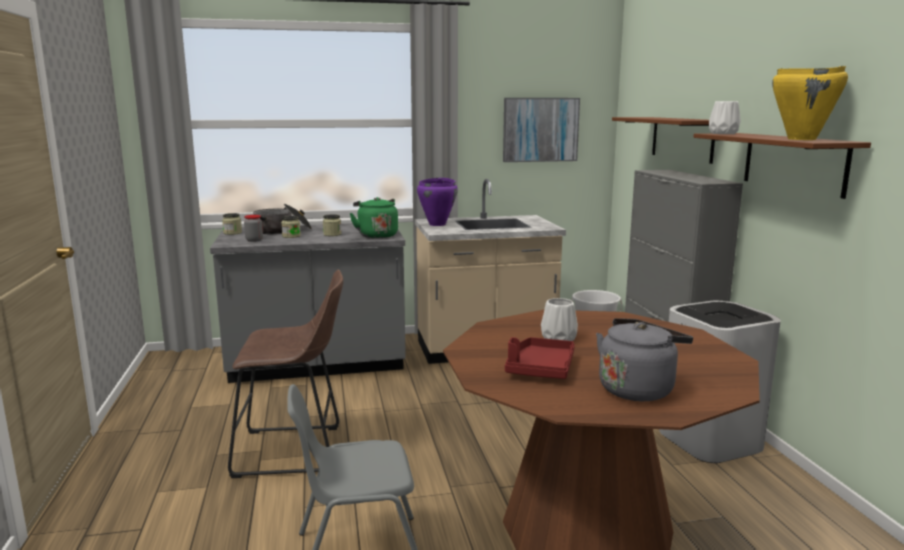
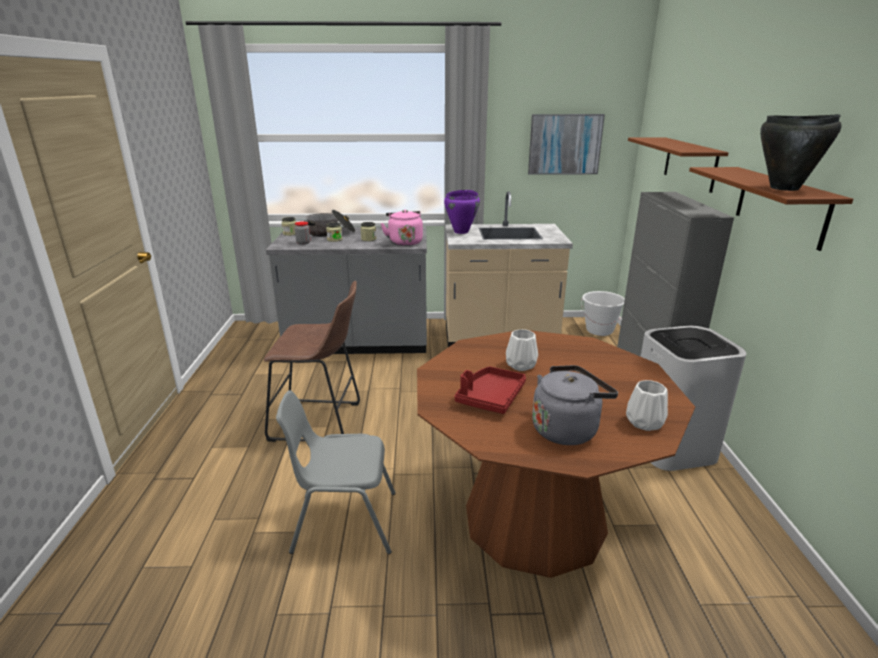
camera: 10 degrees right, 10 degrees up
(376, 235) = (404, 242): green kettle -> pink kettle
(723, 133) = (718, 169): white vase -> white vase (645, 422)
(802, 139) = (785, 188): yellow cooking pot -> black cooking pot

